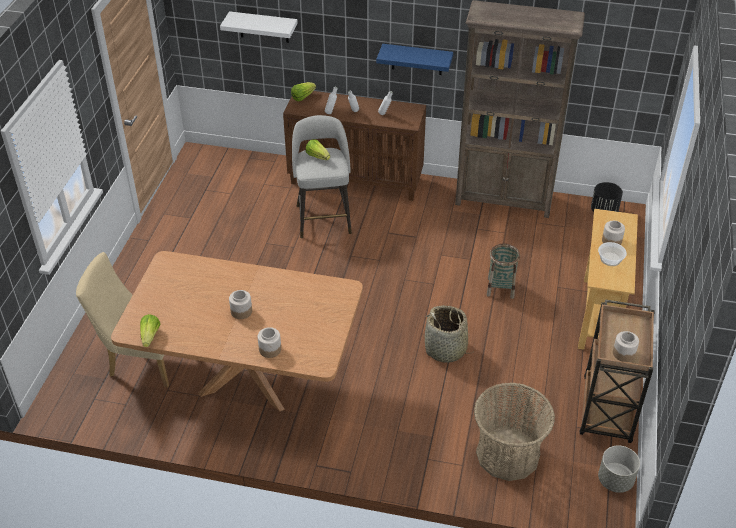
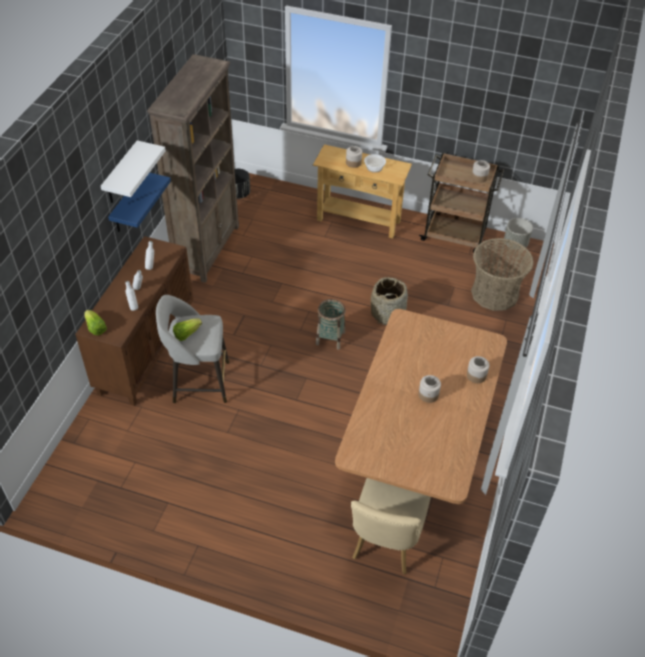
camera: 85 degrees left, 5 degrees up
(150, 336) = (460, 466): lettuce -> none
(264, 27) = (37, 306): white shelf -> white shelf (121, 174)
(500, 288) = (321, 270): basket -> basket (330, 338)

